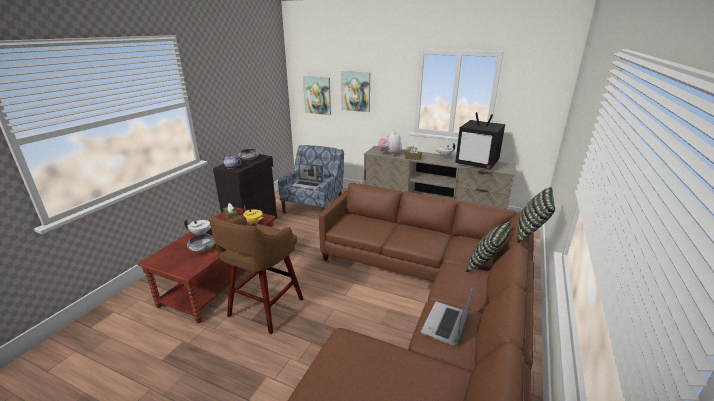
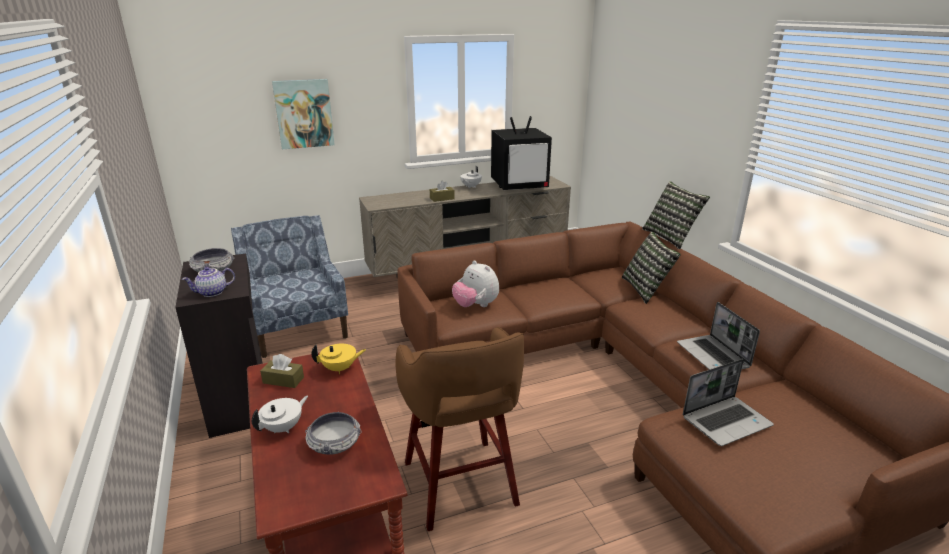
camera: 45 degrees left, 0 degrees up
(308, 185) = (301, 289): laptop -> laptop (726, 421)
(317, 95) = (224, 131): picture -> none
(389, 153) = (402, 201): plush toy -> plush toy (475, 305)

